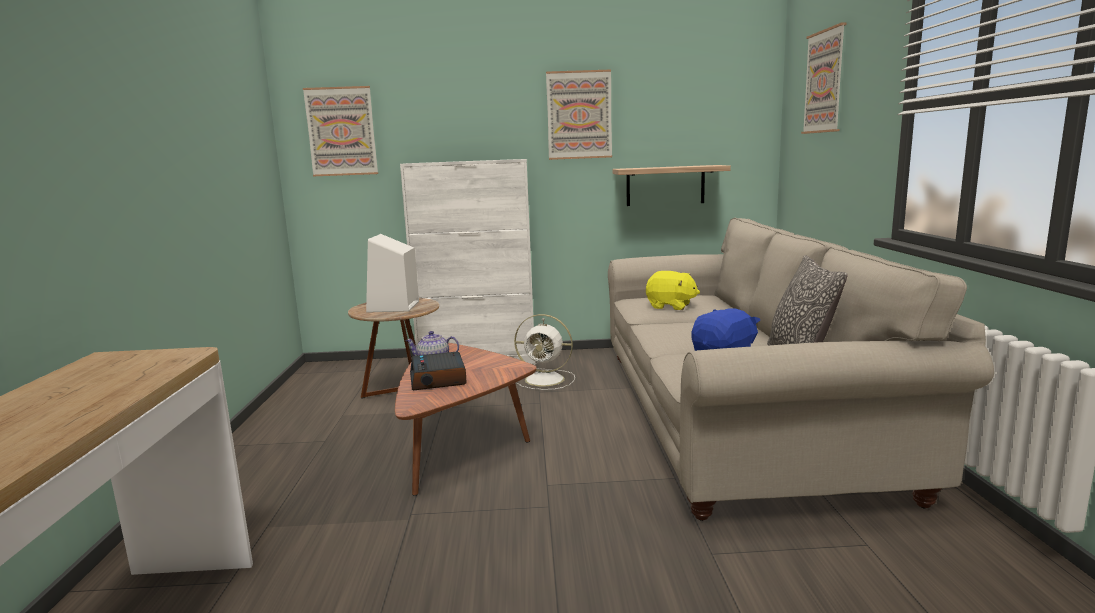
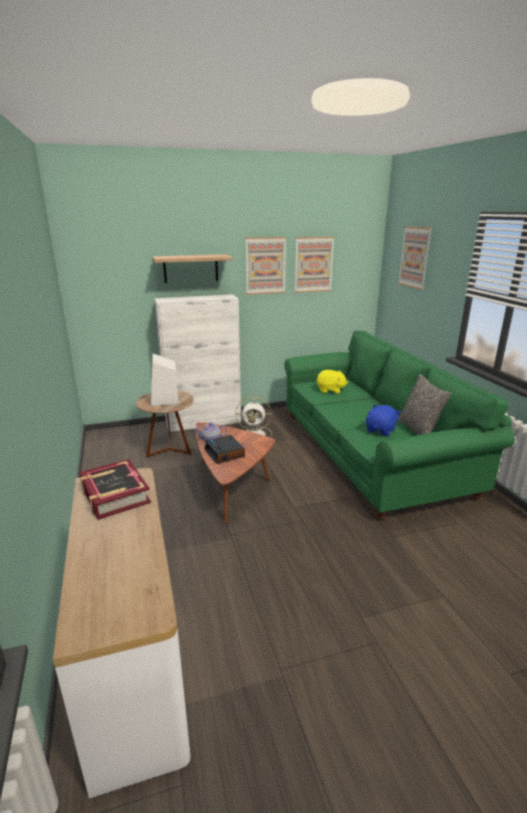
camera: 15 degrees left, 10 degrees up
(113, 372) = (114, 495): none -> book
(341, 131) = (108, 277): picture -> picture (313, 264)
(665, 185) = (315, 309): shelf -> shelf (190, 268)
(733, 416) = (370, 452): beige sofa -> green sofa

